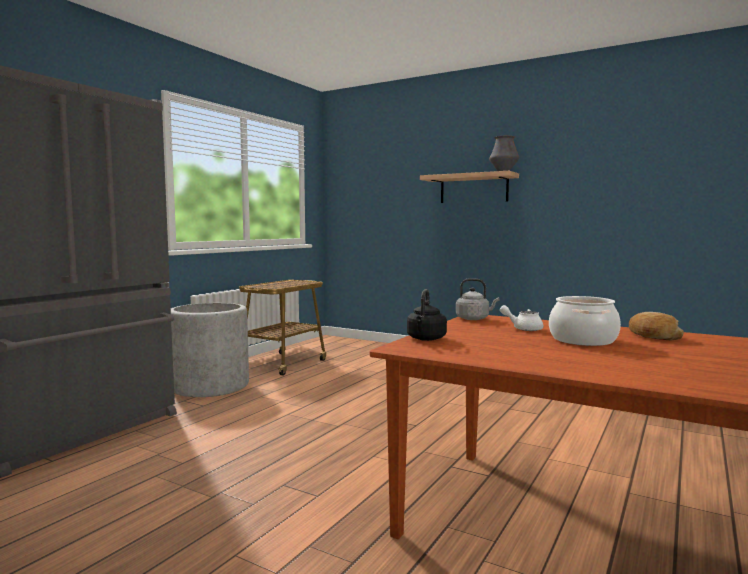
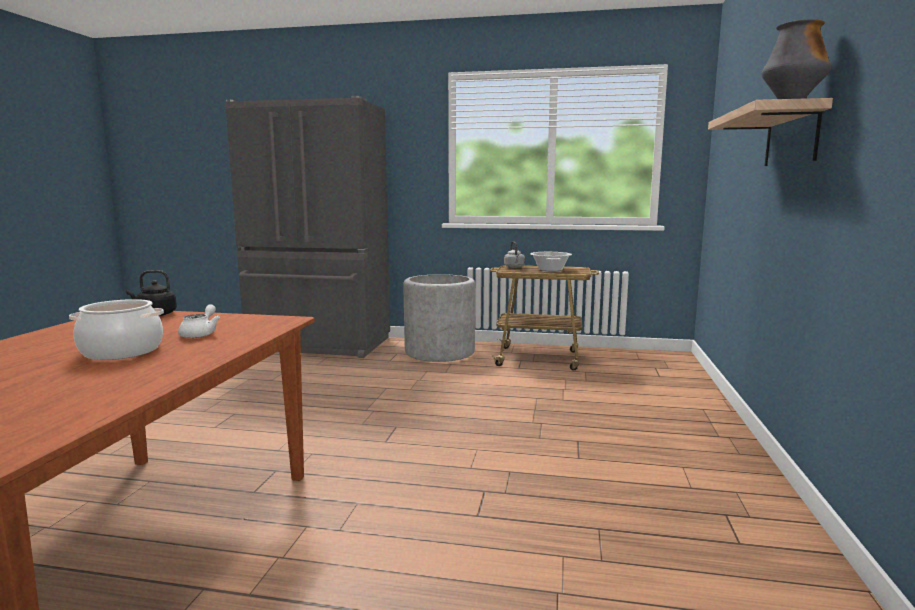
camera: 70 degrees right, 5 degrees up
(284, 284) = (550, 270): none -> cooking pot
(474, 319) = (267, 319): grey kettle -> grey kettle (514, 267)
(652, 335) = (133, 377): bread -> none

